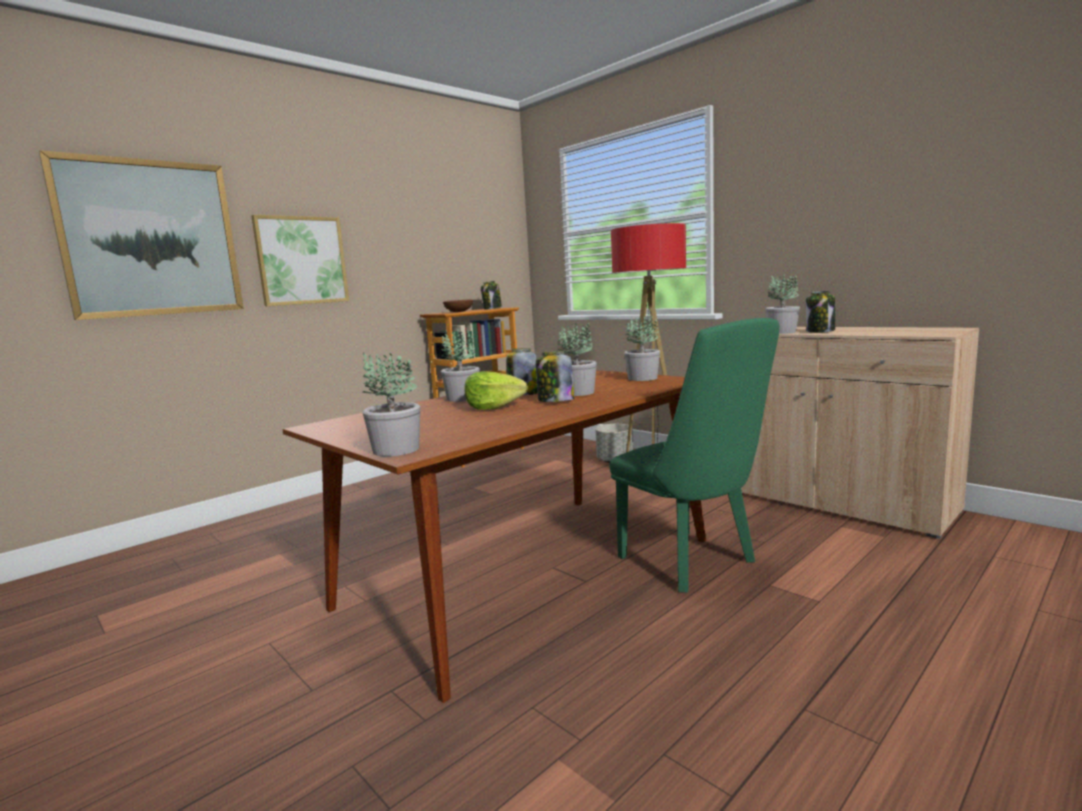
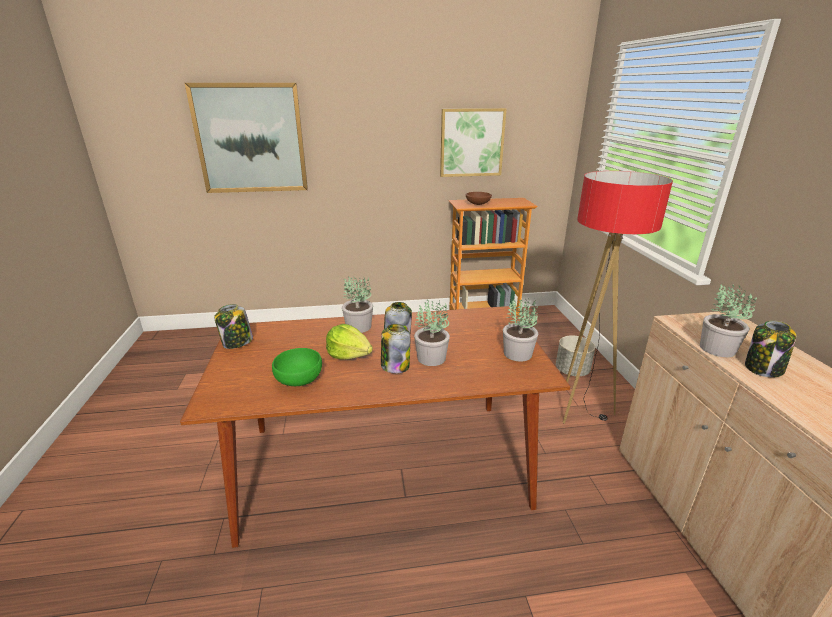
camera: 35 degrees right, 15 degrees up
(301, 260) = (354, 154): picture -> picture (471, 142)
(395, 450) = (213, 394): potted plant -> none
(474, 424) = (299, 378): none -> green bowl
(492, 308) = (514, 202): jar -> jar (237, 342)
(694, 563) = (496, 529): green chair -> none

